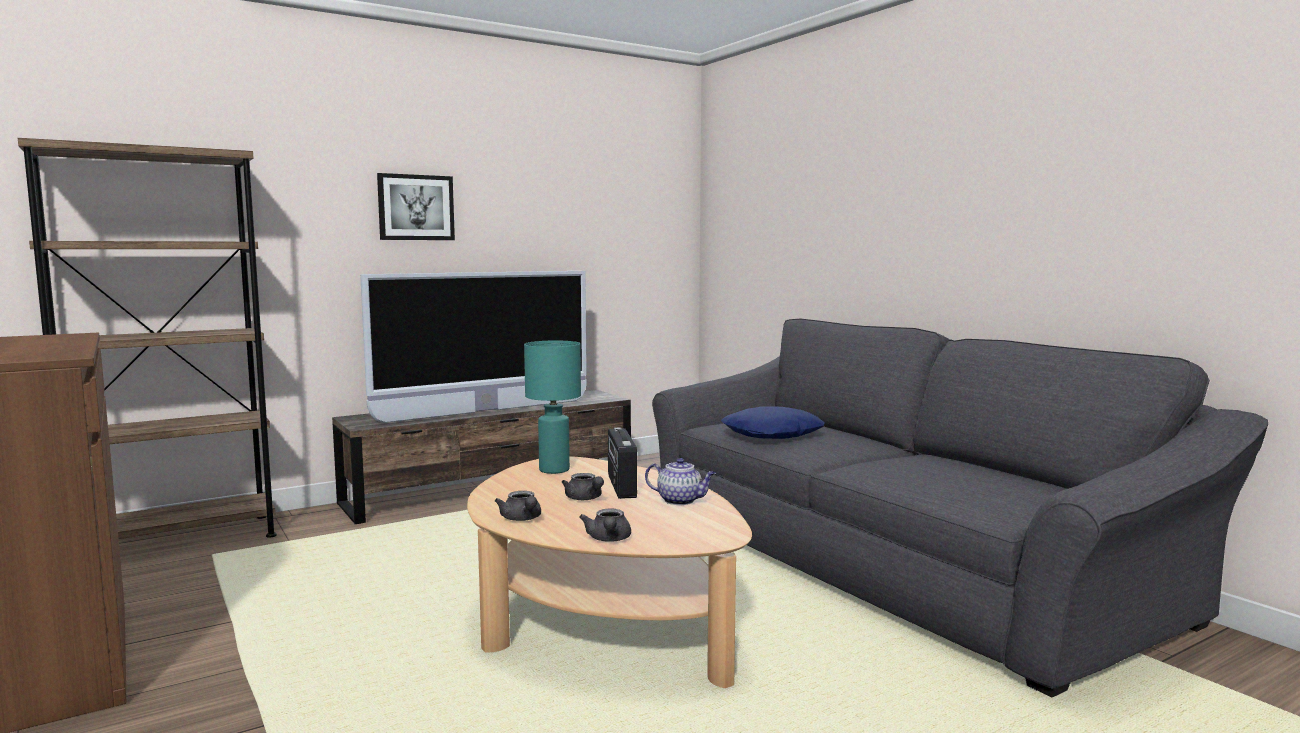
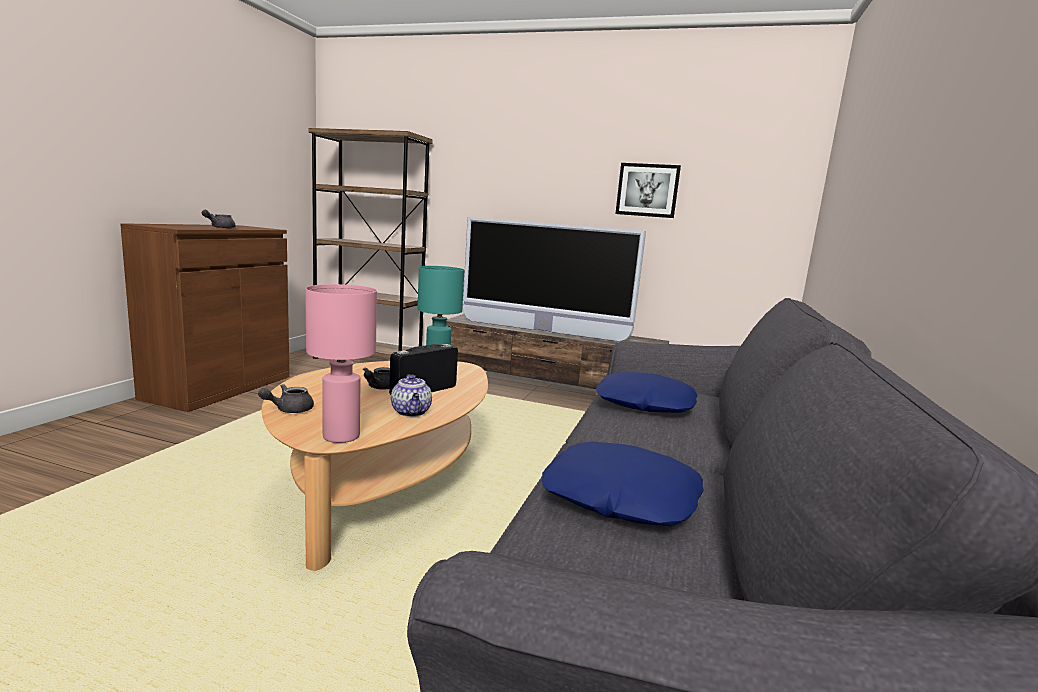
camera: 50 degrees right, 5 degrees up
(416, 207) = (535, 173): picture -> picture (647, 190)
(522, 519) = (313, 382): grey teapot -> grey teapot (219, 227)
(714, 532) = (340, 436): none -> pink table lamp
(937, 479) = (620, 497): none -> blue pillow

